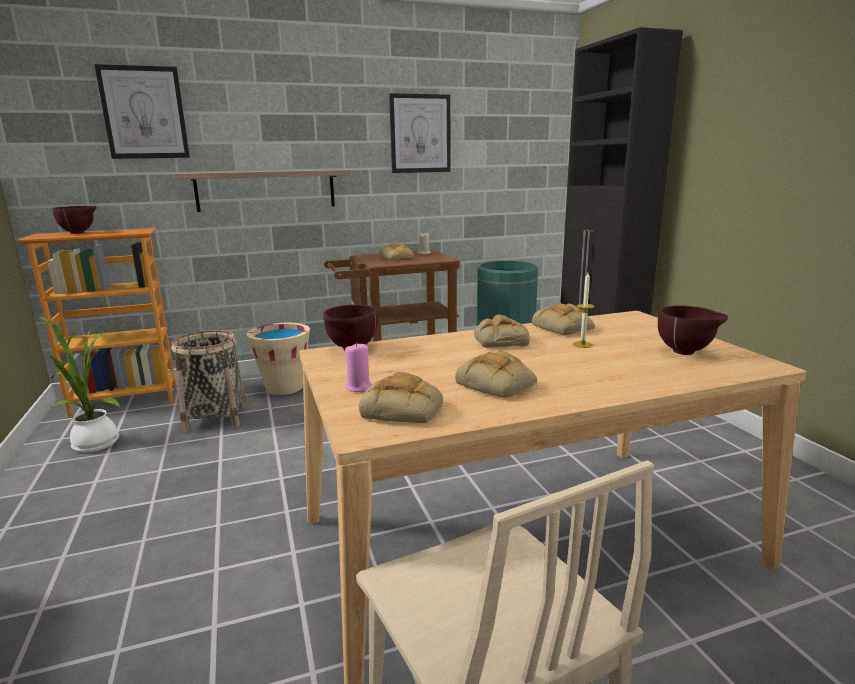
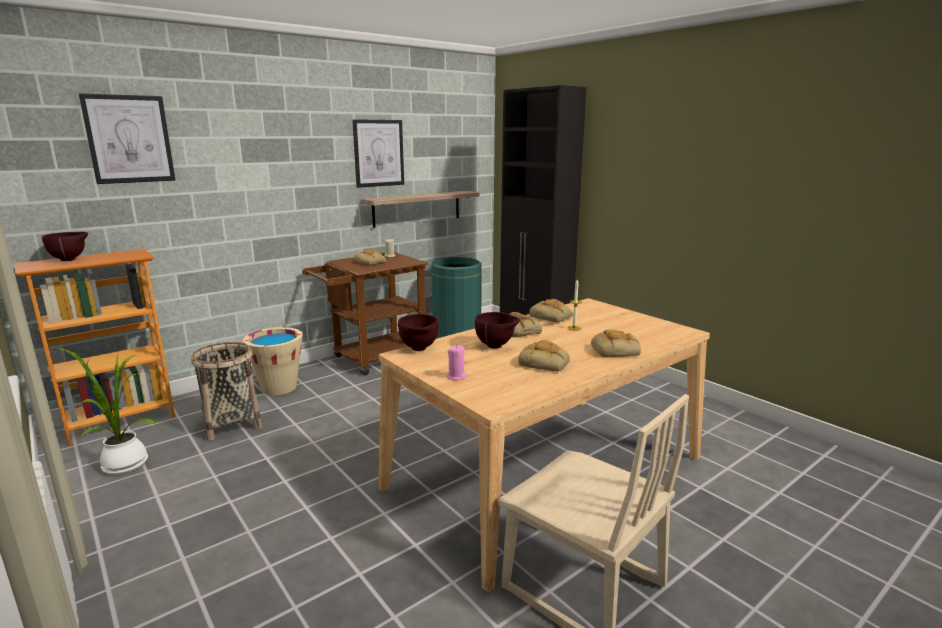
camera: 20 degrees left, 0 degrees up
(266, 190) = (247, 207): shelf -> shelf (417, 208)
(404, 409) = (502, 387): bread -> bread (615, 350)
(687, 352) = (640, 327): brown bowl -> brown bowl (496, 346)

